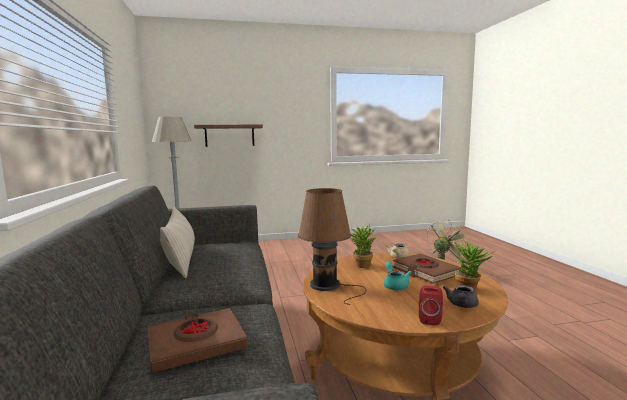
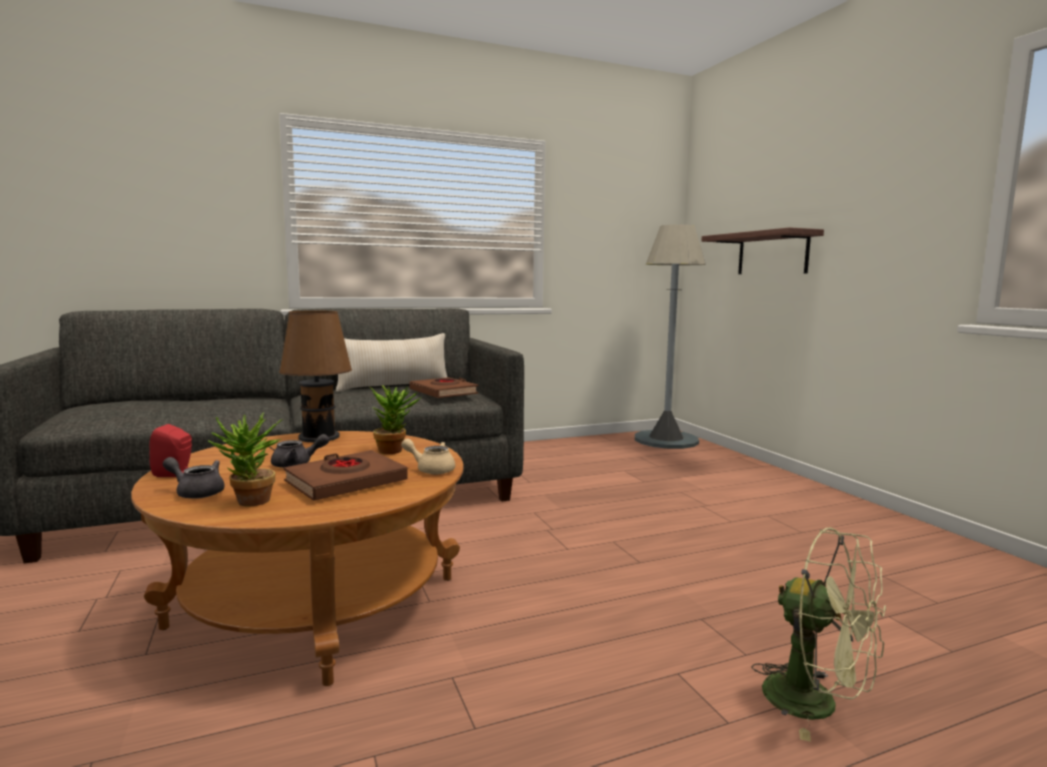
camera: 80 degrees right, 0 degrees up
(196, 344) = (190, 405): brown book -> brown book (443, 392)
(395, 285) = (297, 464): turquoise teapot -> grey teapot

